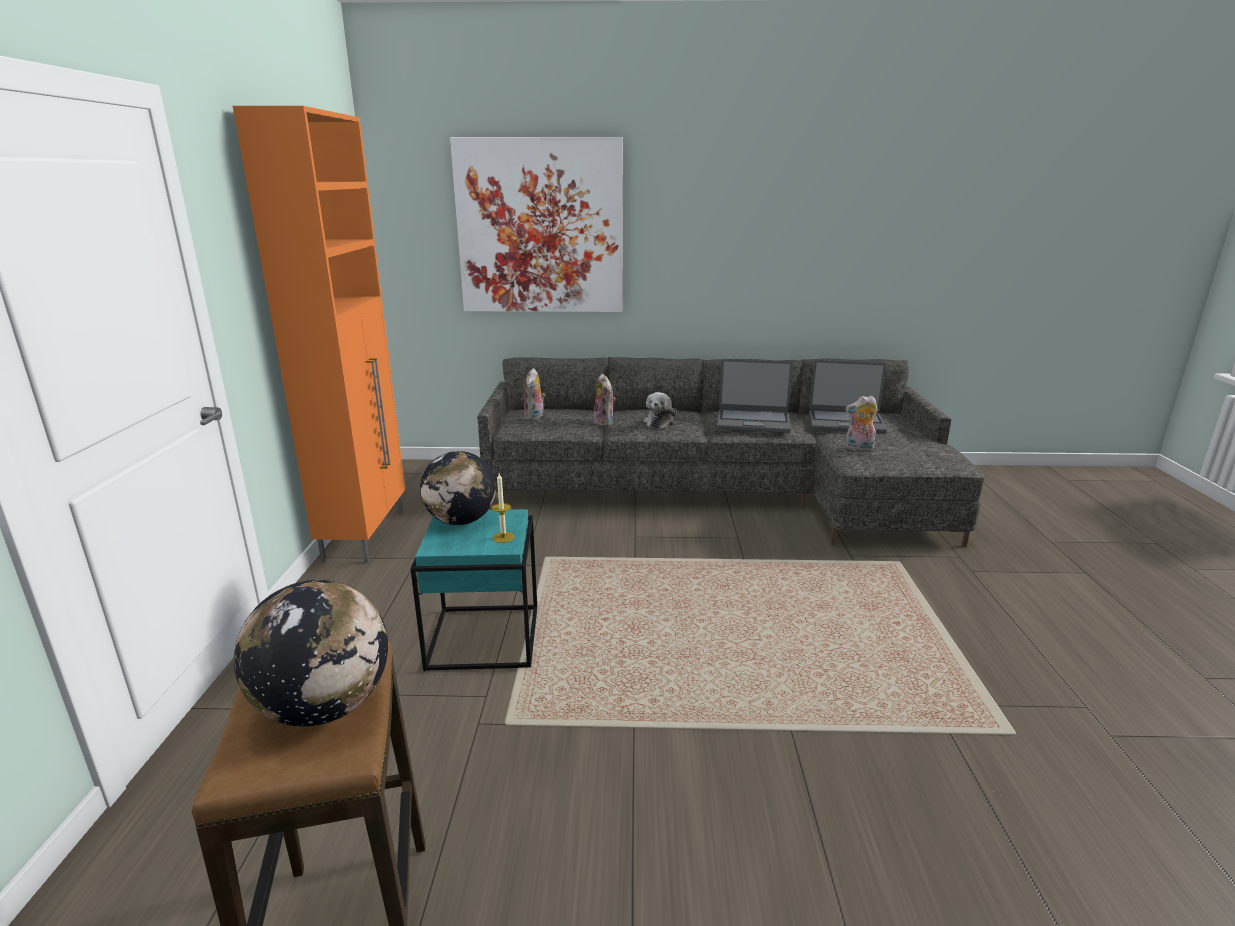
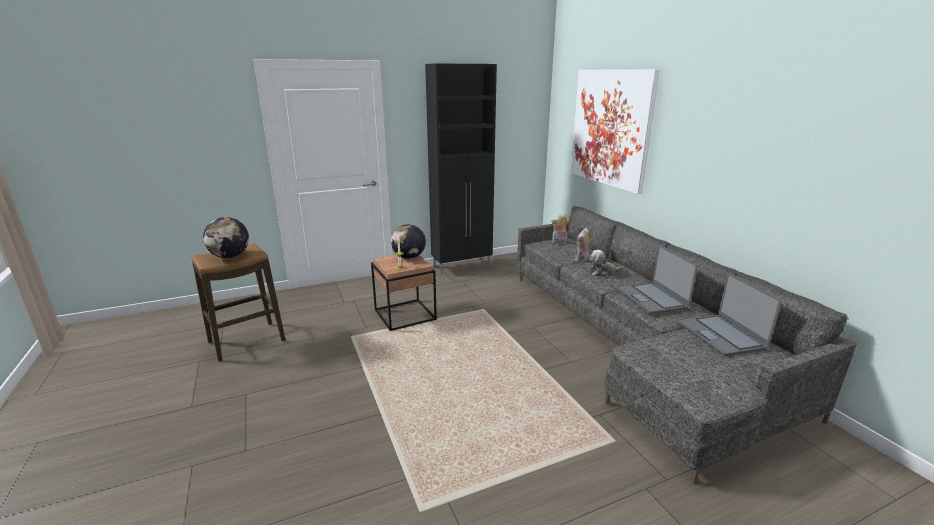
camera: 65 degrees right, 0 degrees up
(366, 535) = (462, 266): orange cabinet -> black cabinet
(483, 637) = (405, 315): turquoise side table -> brown side table
(858, 448) = (665, 347): plush toy -> none

